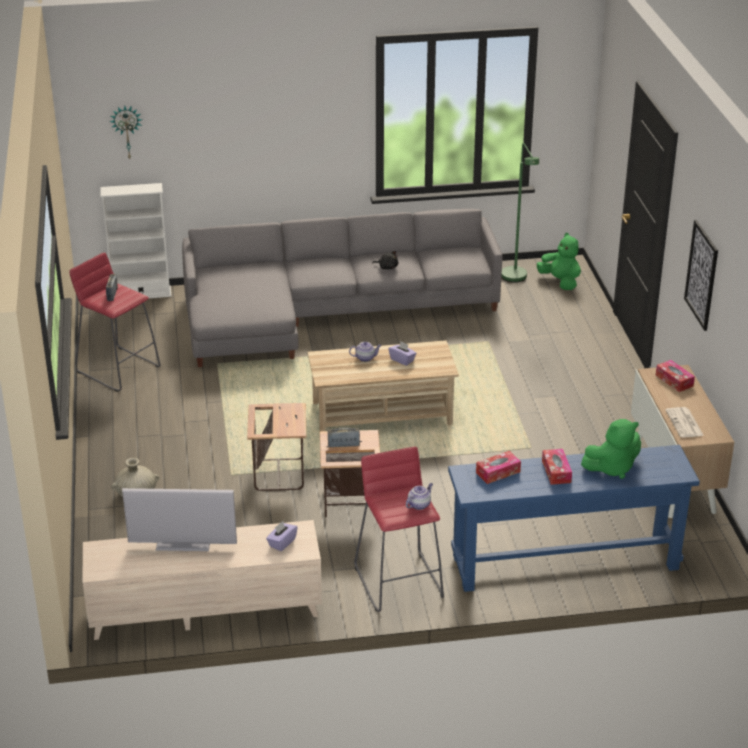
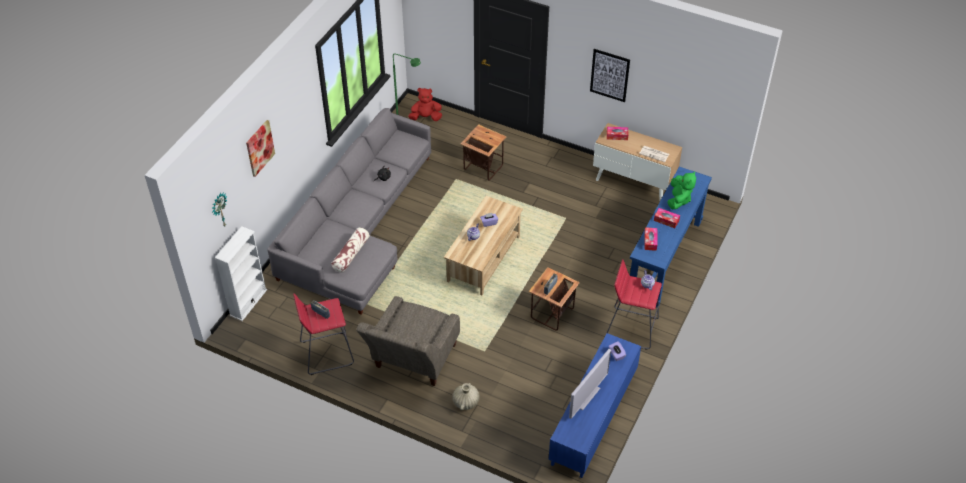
camera: 55 degrees left, 15 degrees up
(160, 430) = (412, 362): none -> grey armchair
(205, 610) = (593, 418): beige tv stand -> blue tv stand
(225, 102) = (259, 148): none -> picture
(243, 295) = (351, 254): none -> pillow
(279, 474) = (501, 330): side table -> side table (482, 167)
(560, 282) = (426, 117): green plush toy -> red plush toy

